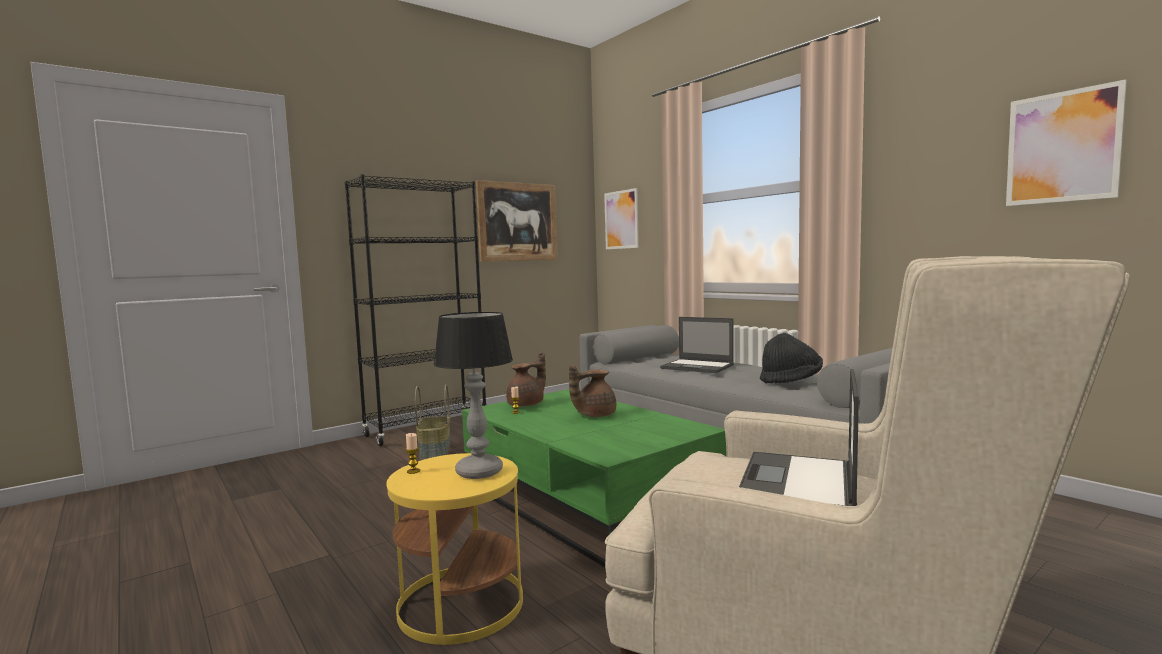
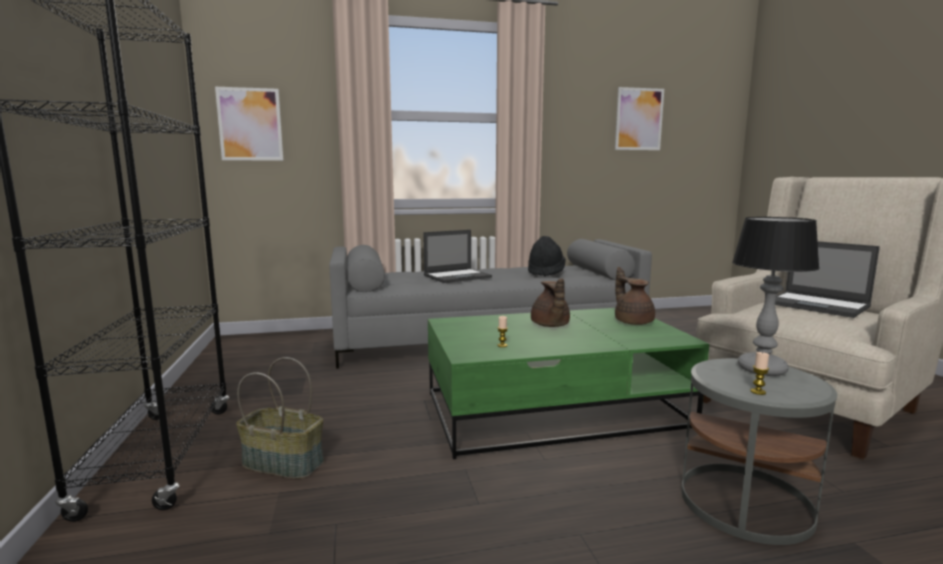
camera: 65 degrees left, 5 degrees up
(460, 605) = (746, 504): yellow side table -> grey side table
(517, 222) = (149, 109): picture -> none
(527, 404) = (474, 338): brown teapot -> brown teapot (632, 321)

